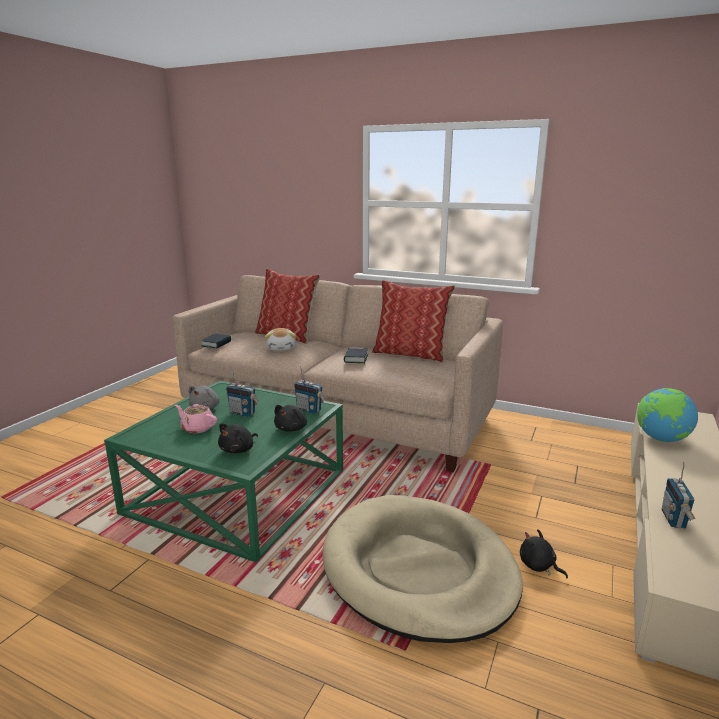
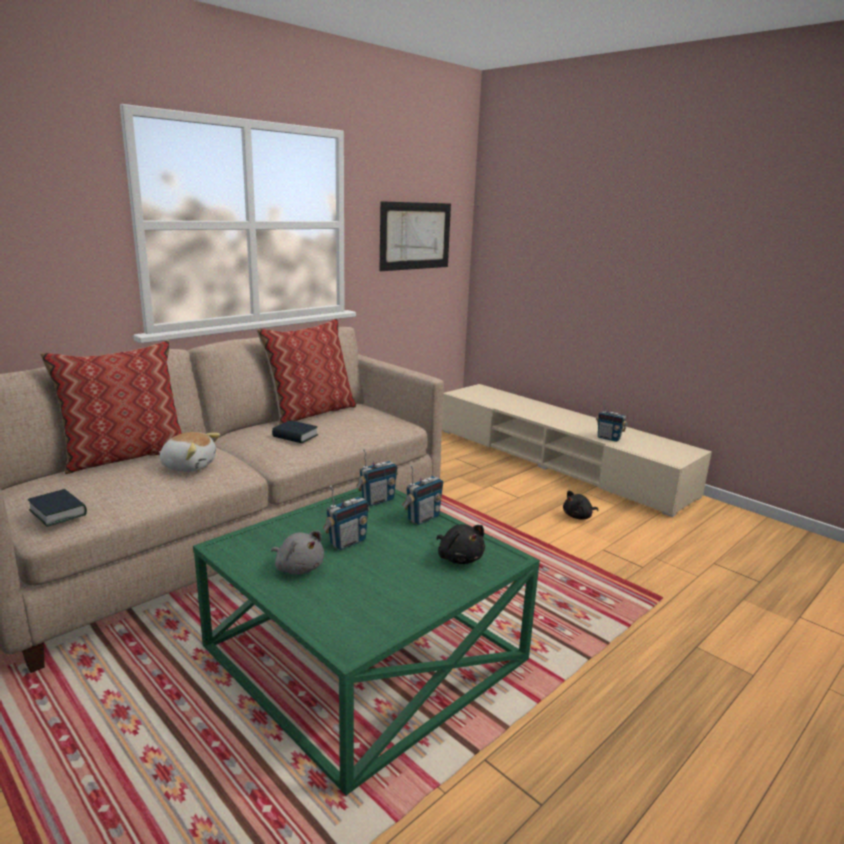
camera: 70 degrees left, 0 degrees up
(197, 428) = (369, 581): pink teapot -> none
(292, 428) = (423, 518): black plush toy -> radio
(418, 570) = (568, 566): beige dog bed -> none
(643, 222) = (415, 236): none -> picture
(661, 439) = (505, 406): globe -> none

